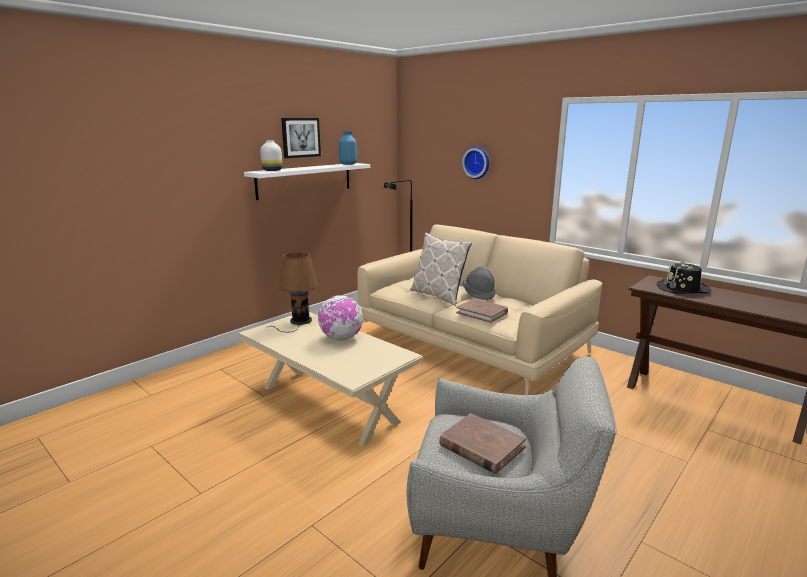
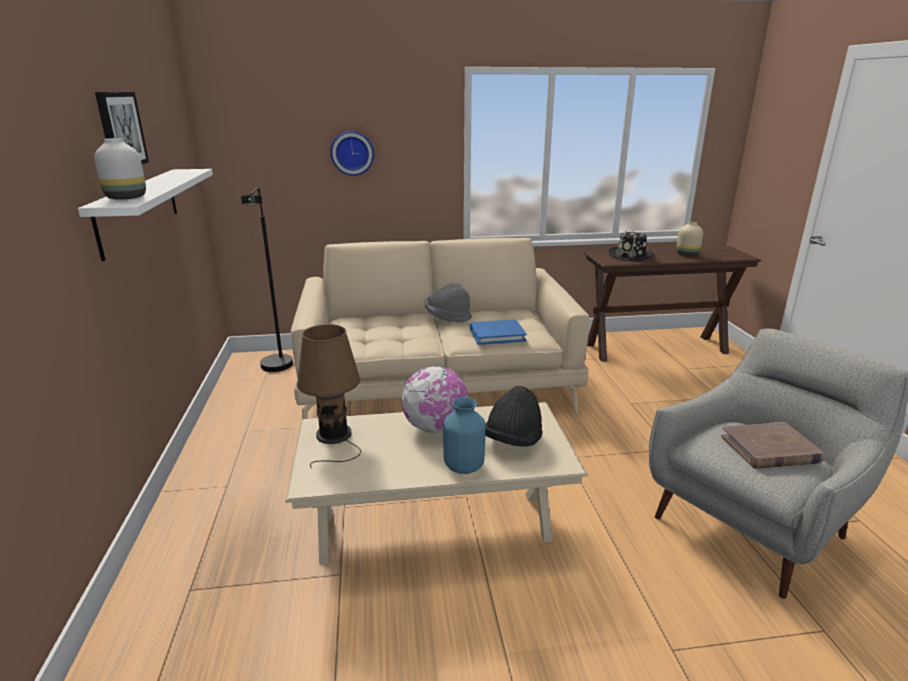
camera: 50 degrees left, 5 degrees up
(348, 164) = (184, 172): blue vase -> blue vase (464, 466)
(358, 360) = (513, 441): none -> black hat
(438, 295) = (414, 334): pillow -> none
(482, 313) = (497, 335): brown book -> blue book
(757, 304) = (688, 254): none -> beige vase

